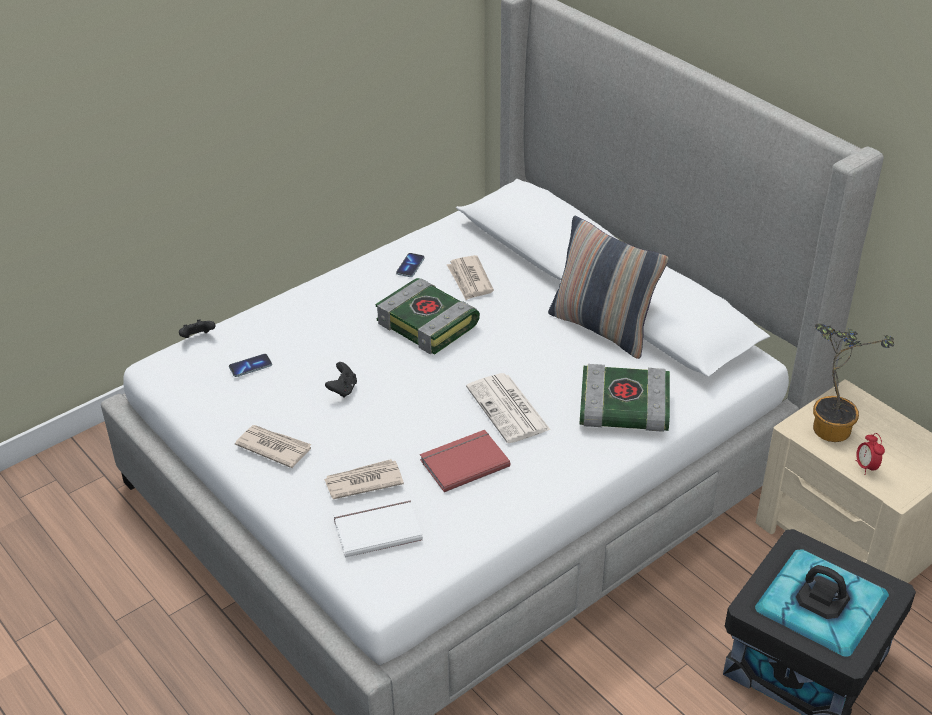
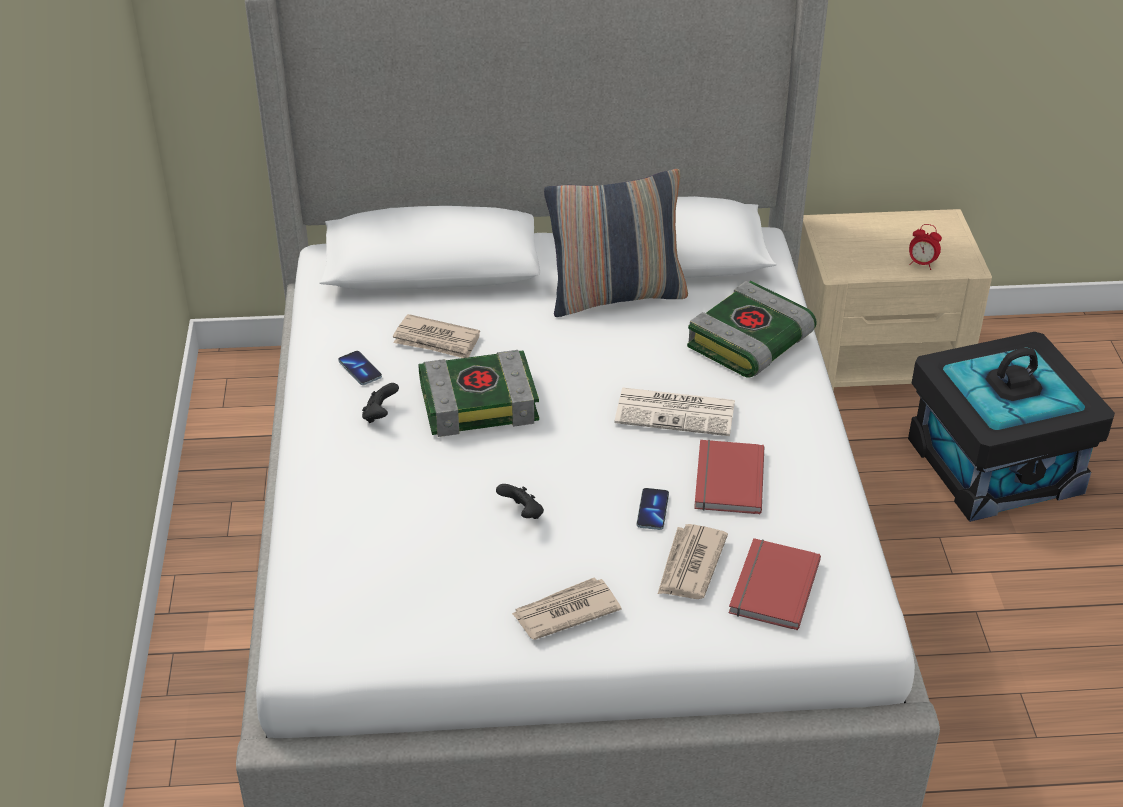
camera: 55 degrees left, 0 degrees up
(197, 338) = (287, 594): black game controller -> black game controller (380, 415)
(250, 366) = (403, 568): phone -> phone (652, 510)
(376, 527) = (771, 586): white book -> red book
(830, 425) = (853, 254): potted plant -> none

